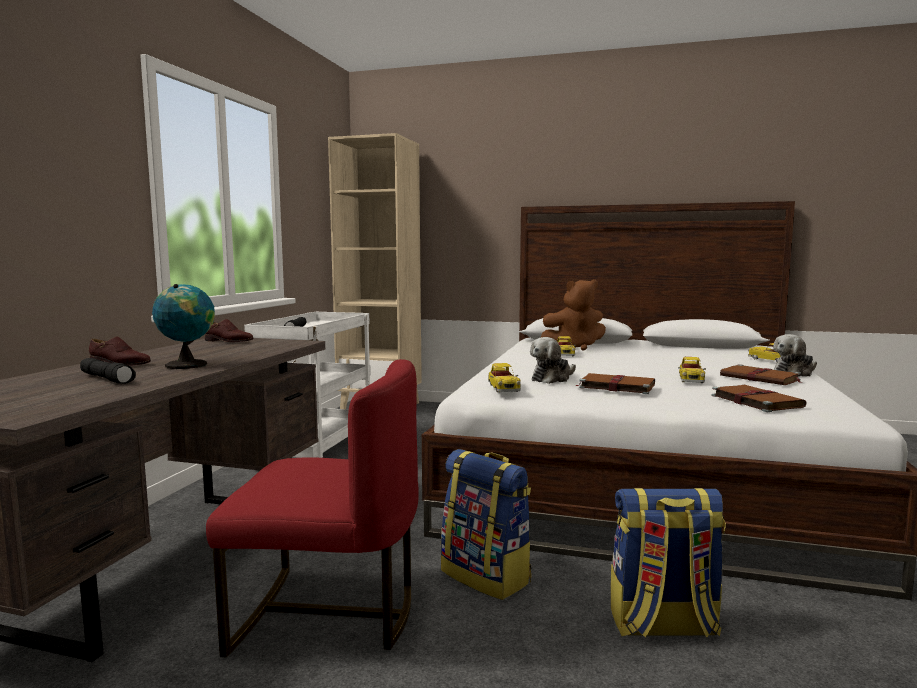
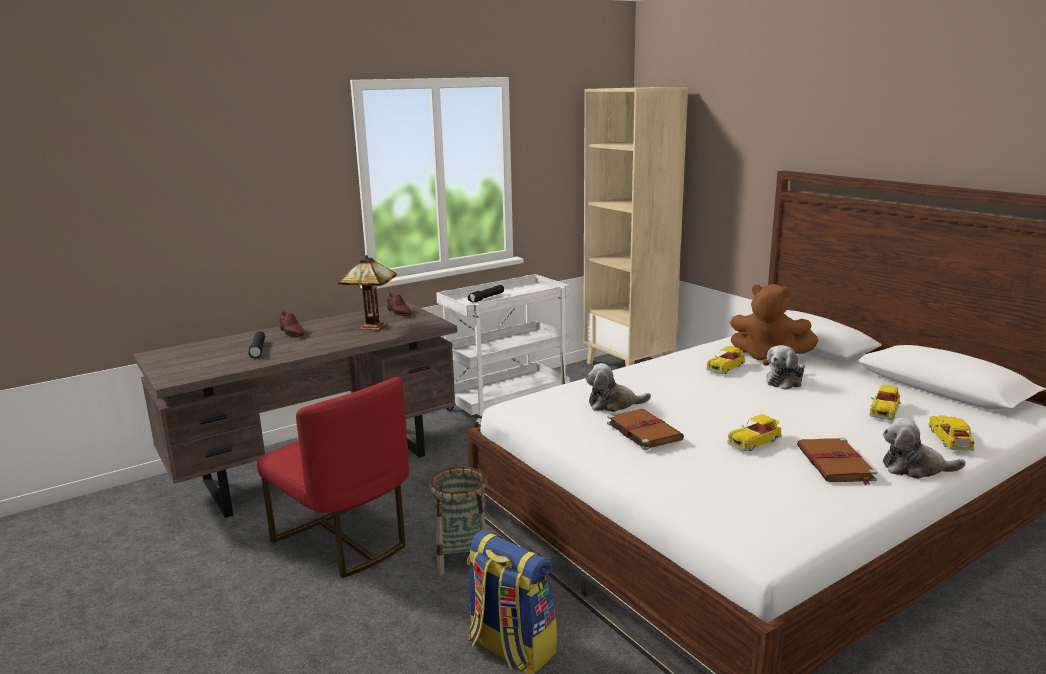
camera: 40 degrees right, 10 degrees up
(187, 365) = (319, 342): globe -> none
(225, 351) = (370, 327): none -> table lamp
(487, 576) = (462, 558): backpack -> basket
(503, 388) = (547, 405): toy car -> toy car (884, 410)
(617, 354) = (785, 381): none -> plush toy
(755, 401) = (729, 491): brown book -> none

